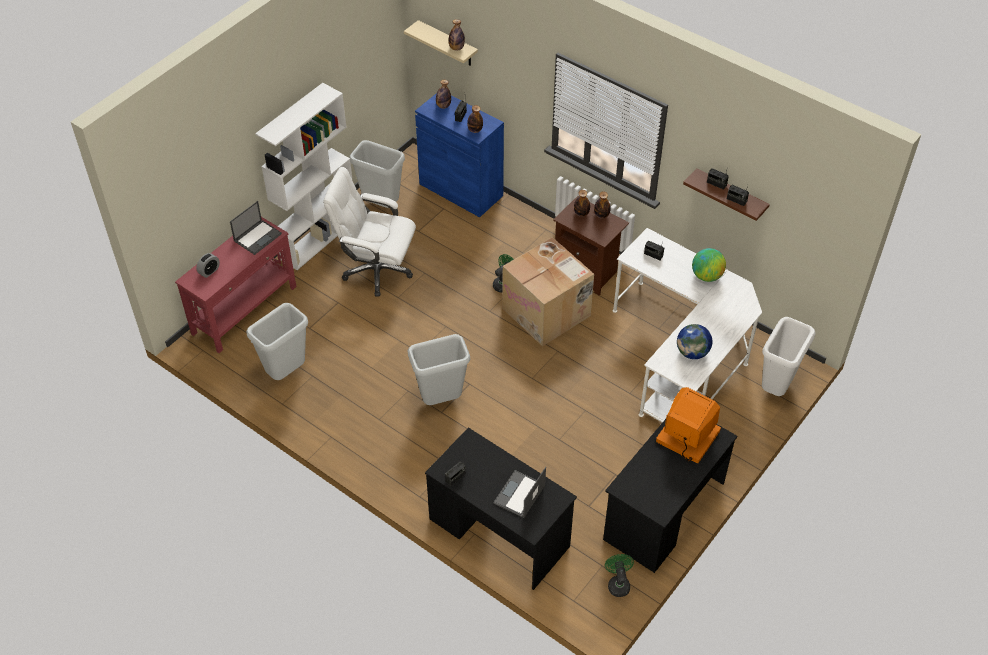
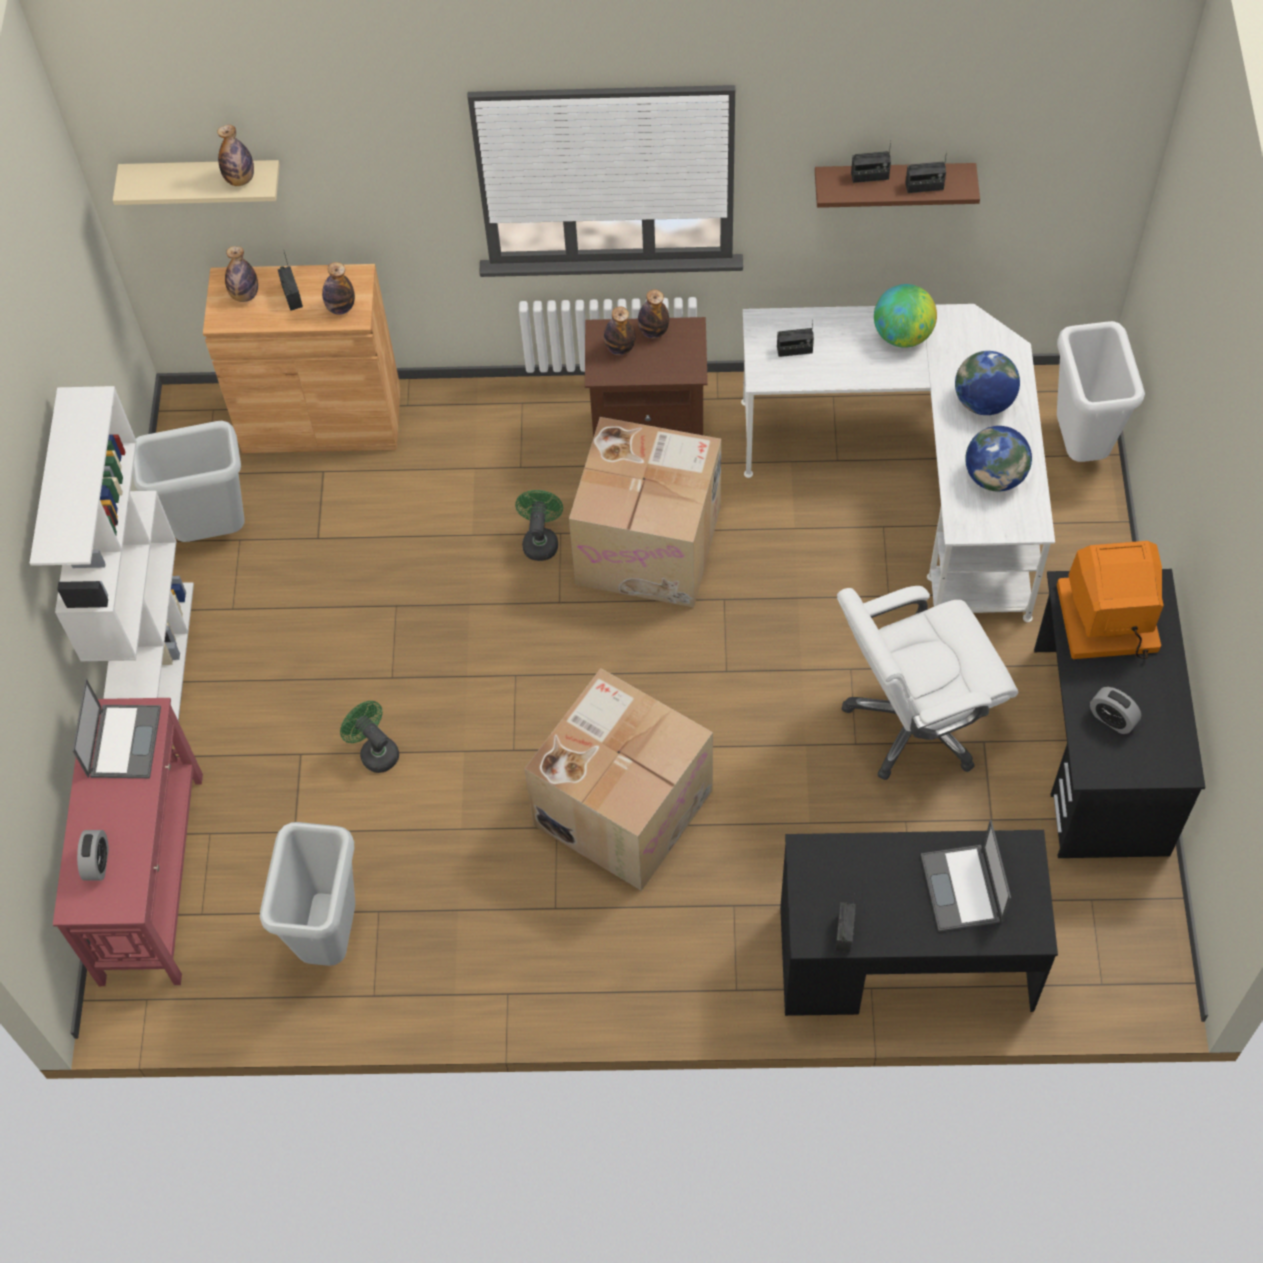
camera: 35 degrees left, 10 degrees up
(376, 270) = (311, 653): white office chair -> white office chair (915, 722)
(441, 400) = (622, 805): grey trash can -> cardboard box
(461, 190) = (321, 419): blue cabinet -> brown cabinet
(618, 583) = (1137, 910): green fan -> green fan (375, 751)
(649, 475) = (1112, 719): none -> alarm clock
(717, 321) = (983, 402): none -> globe

